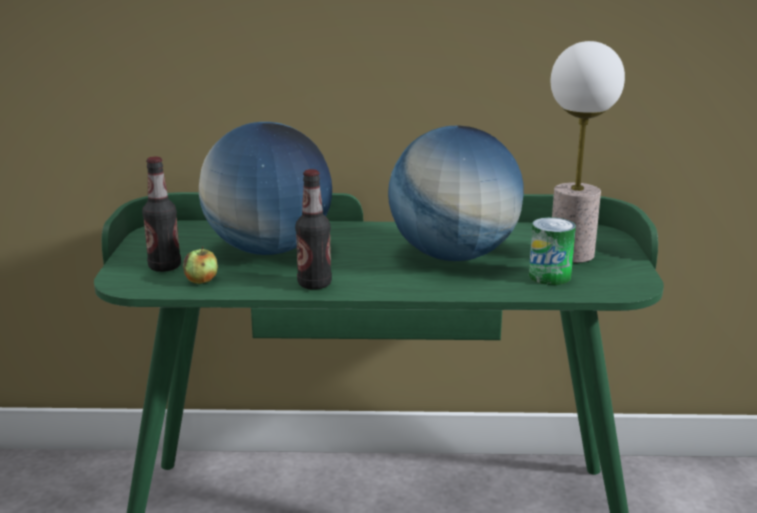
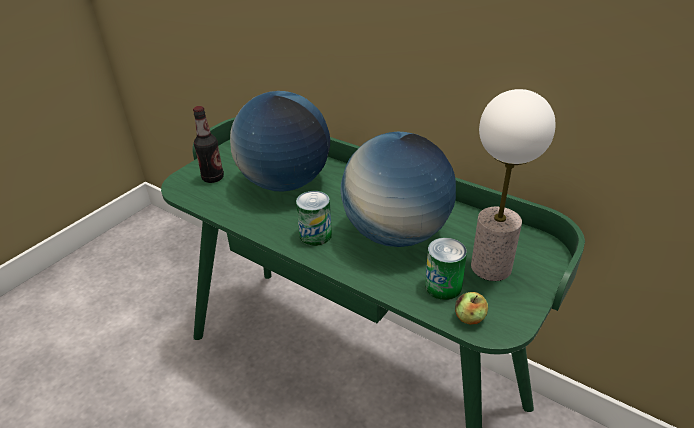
camera: 35 degrees right, 15 degrees up
(201, 281) = (217, 198): apple -> apple (469, 318)
(314, 284) = (274, 228): bottle -> none
(370, 277) = (315, 235): none -> can

